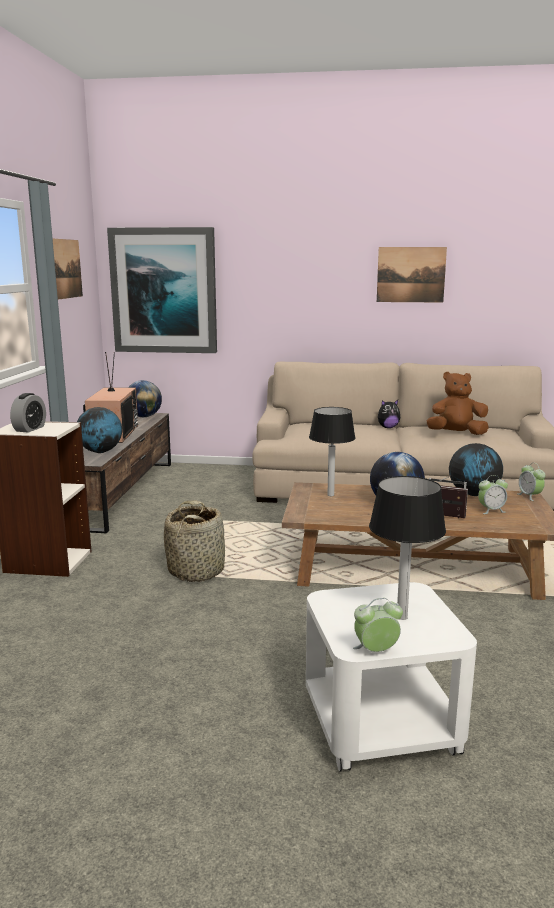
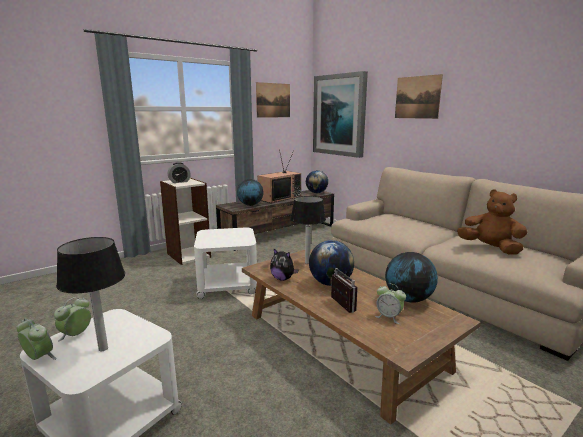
camera: 45 degrees right, 0 degrees up
(196, 570) = (228, 284): basket -> white side table
(388, 427) = (446, 230): plush toy -> plush toy (283, 279)
(411, 274) = (504, 101): picture -> picture (417, 97)
(529, 496) = (458, 321): alarm clock -> alarm clock (76, 335)

